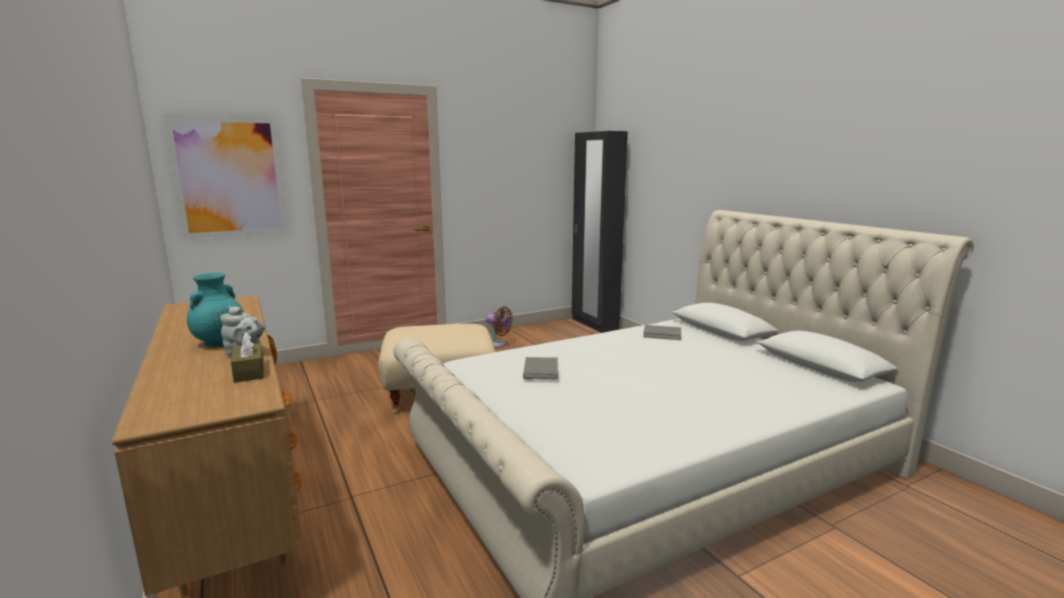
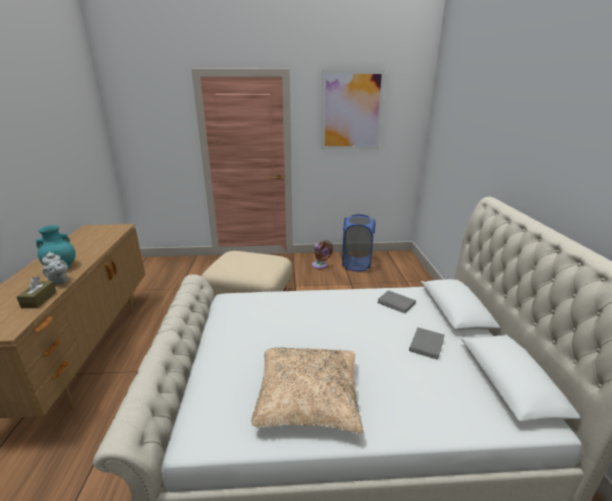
camera: 25 degrees right, 10 degrees up
(229, 177) = (150, 138): picture -> picture (351, 111)
(540, 336) = (356, 264): none -> blue laundry basket
(541, 370) = (262, 321): grey book -> grey book (427, 344)
(594, 324) = (406, 260): black wardrobe -> none
(669, 413) = (307, 398): none -> beige pillow

